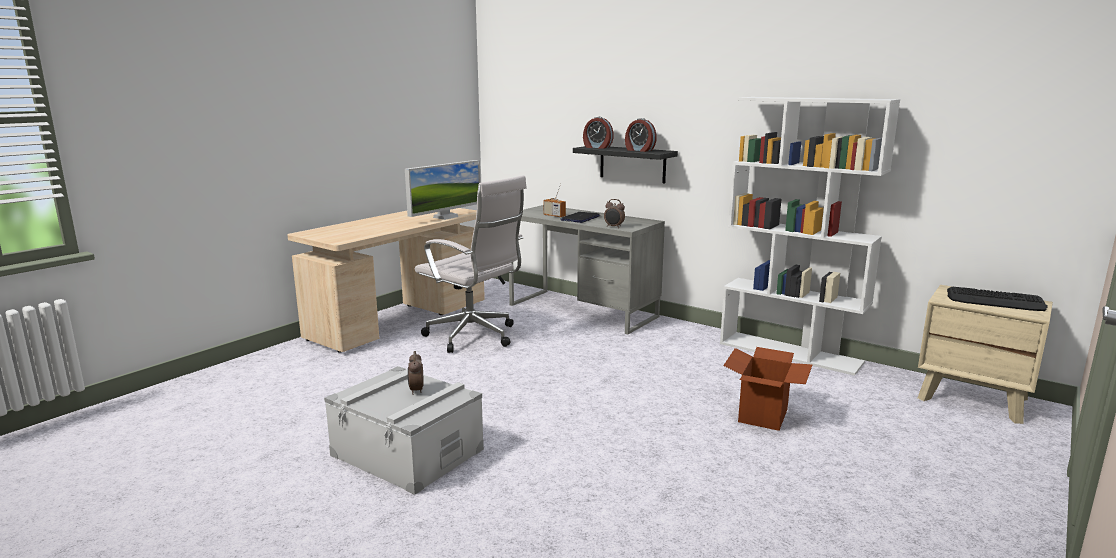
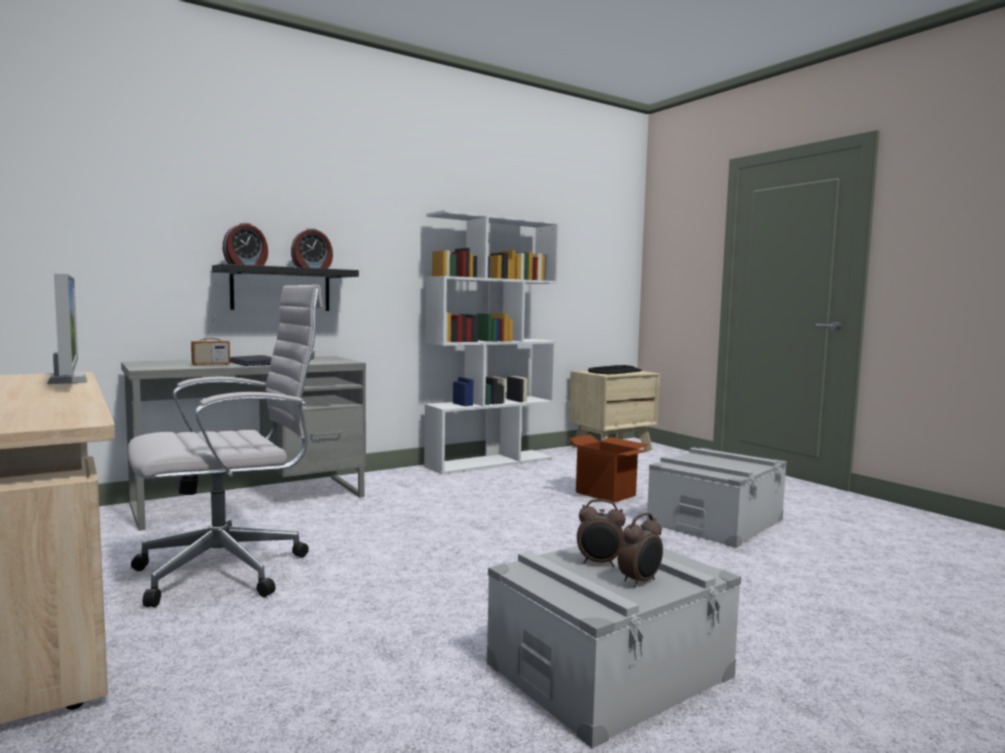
camera: 70 degrees left, 10 degrees down
(614, 227) = (330, 362): alarm clock -> alarm clock (640, 581)
(746, 479) = (715, 521): none -> grey storage box

